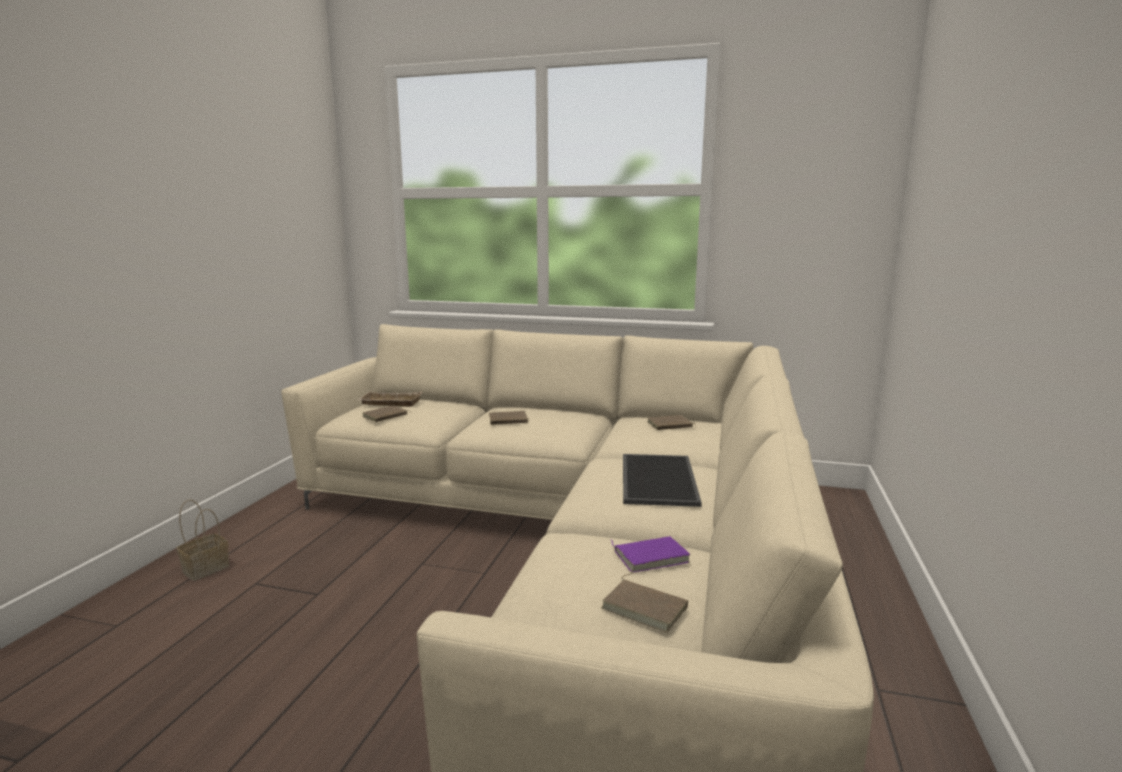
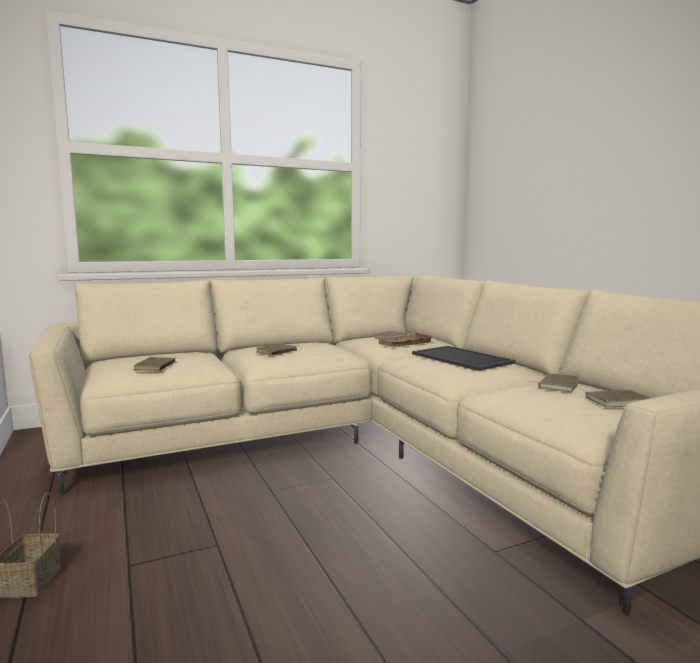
camera: 40 degrees left, 5 degrees down
(389, 403) = (131, 359): beige tray -> beige tray (405, 343)
(650, 556) = (557, 385): purple book -> brown book

